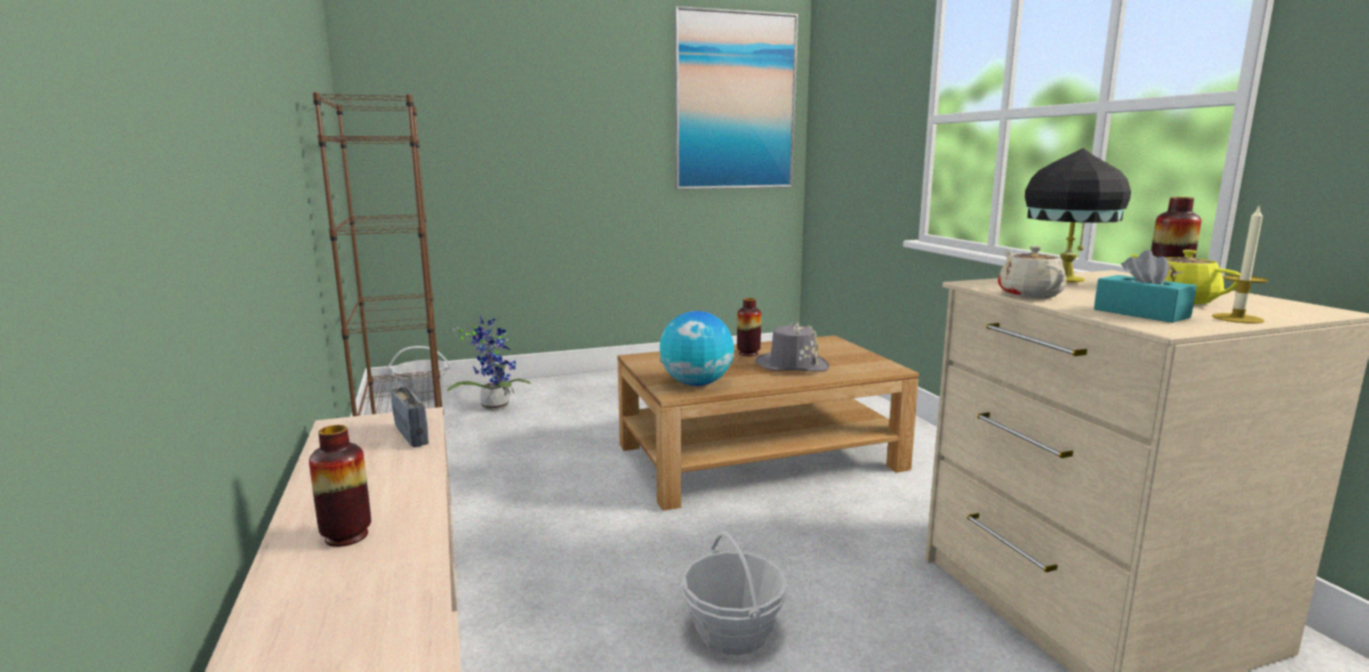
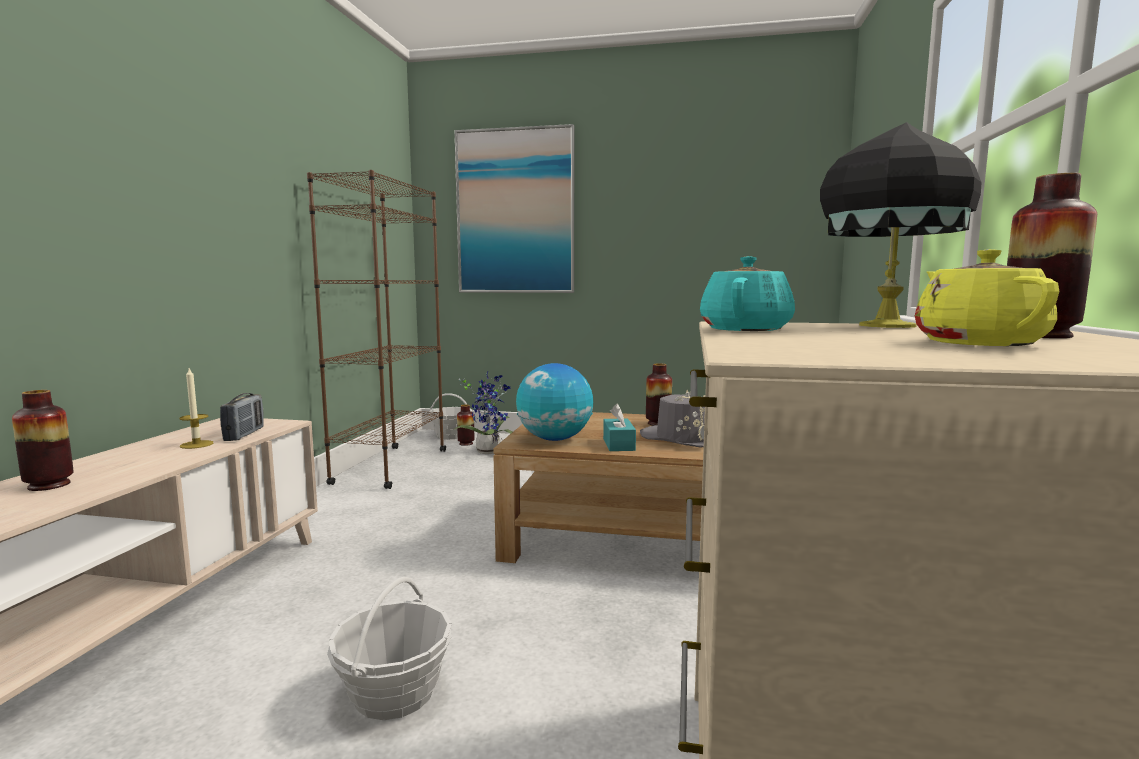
camera: 30 degrees right, 5 degrees down
(455, 402) = (466, 443): none -> vase
(735, 102) = (759, 180): picture -> picture (515, 212)
(1028, 294) = (745, 329): beige teapot -> turquoise teapot
(1141, 313) = (815, 346): turquoise tissue box -> turquoise tissue box (618, 444)
(1237, 318) = (981, 359): candle -> candle (196, 444)

